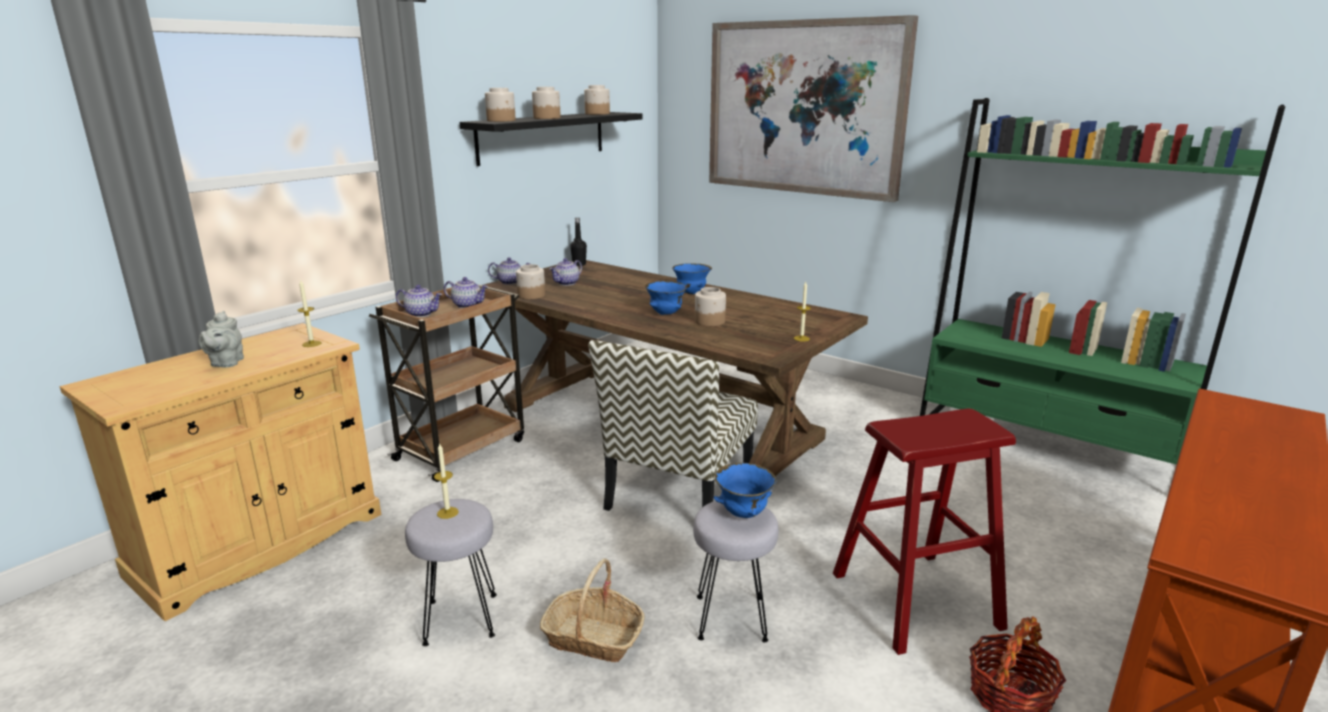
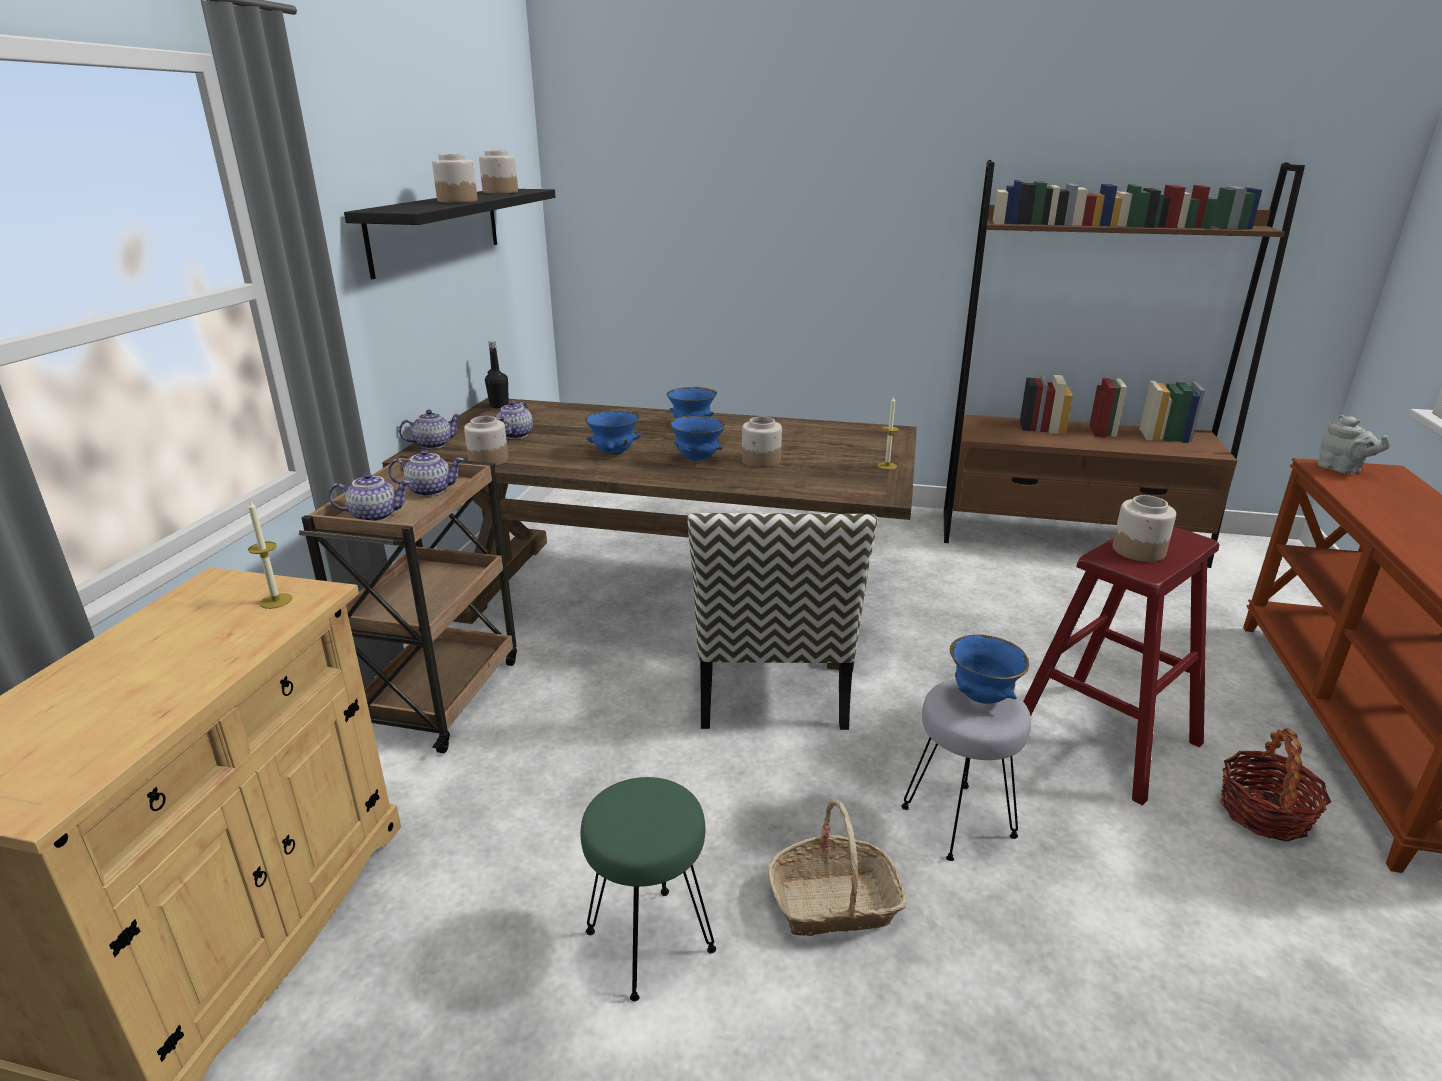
camera: 25 degrees left, 5 degrees up
(226, 363) = (157, 669): grey teapot -> grey teapot (1342, 470)
(447, 513) = (634, 807): candle -> none
(459, 619) = (648, 942): grey stool -> green stool
(501, 120) = (407, 207): jar -> jar (1139, 551)
(615, 302) = (614, 453): none -> blue bowl
(804, 108) = (758, 177): picture -> none
(1045, 447) = (1069, 538): green bookcase -> brown bookcase

